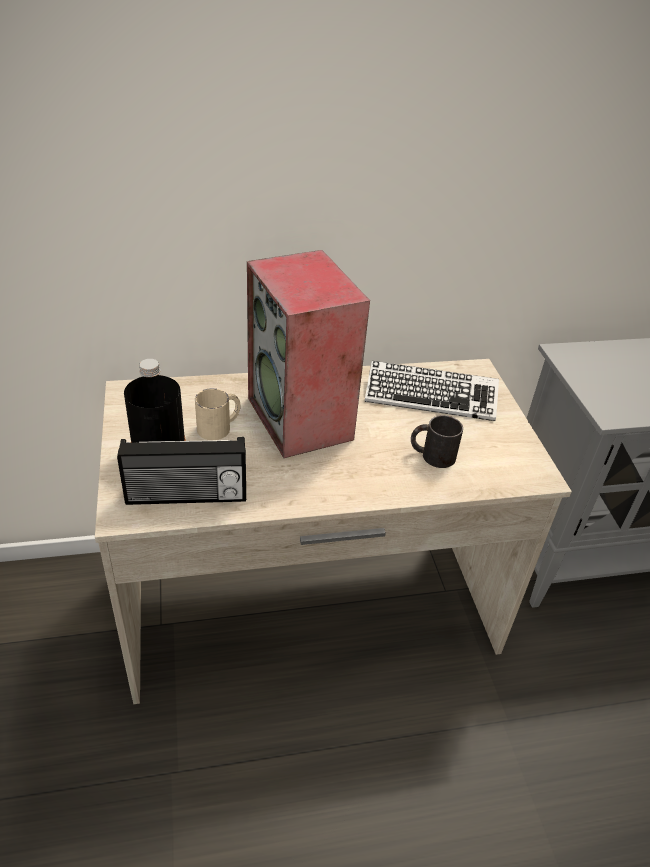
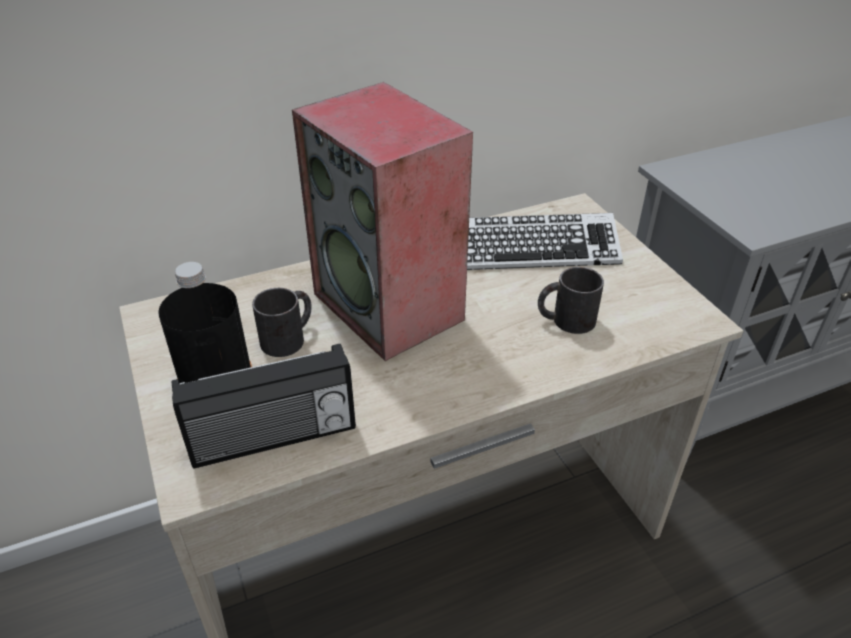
camera: 10 degrees left, 0 degrees up
(219, 427) = (289, 337): beige mug -> black mug

